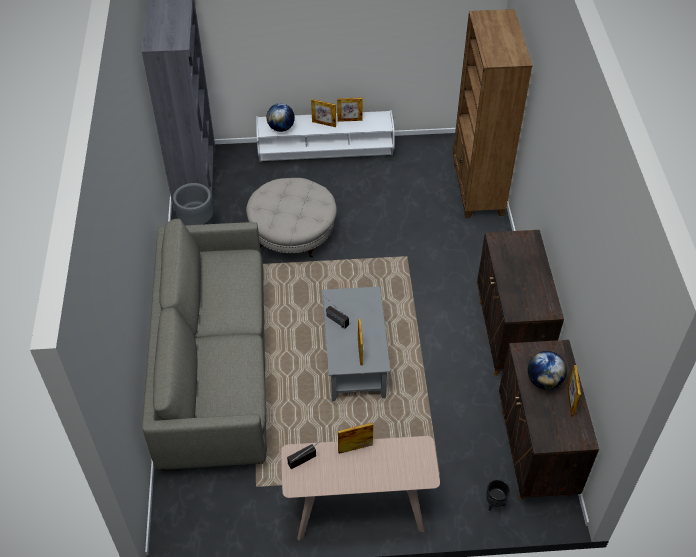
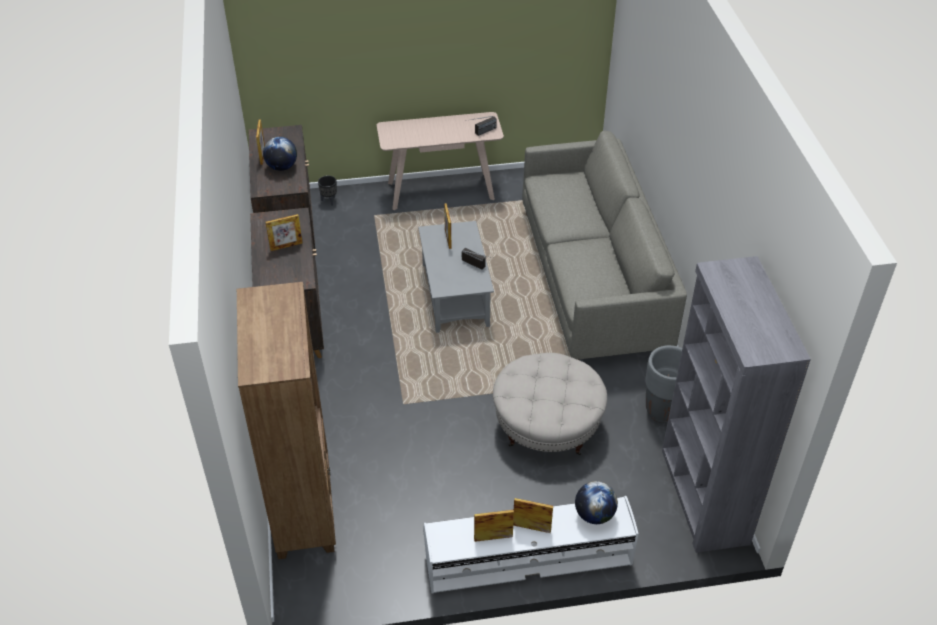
camera: 175 degrees right, 5 degrees down
(355, 448) = (444, 139): picture frame -> picture frame (286, 246)

